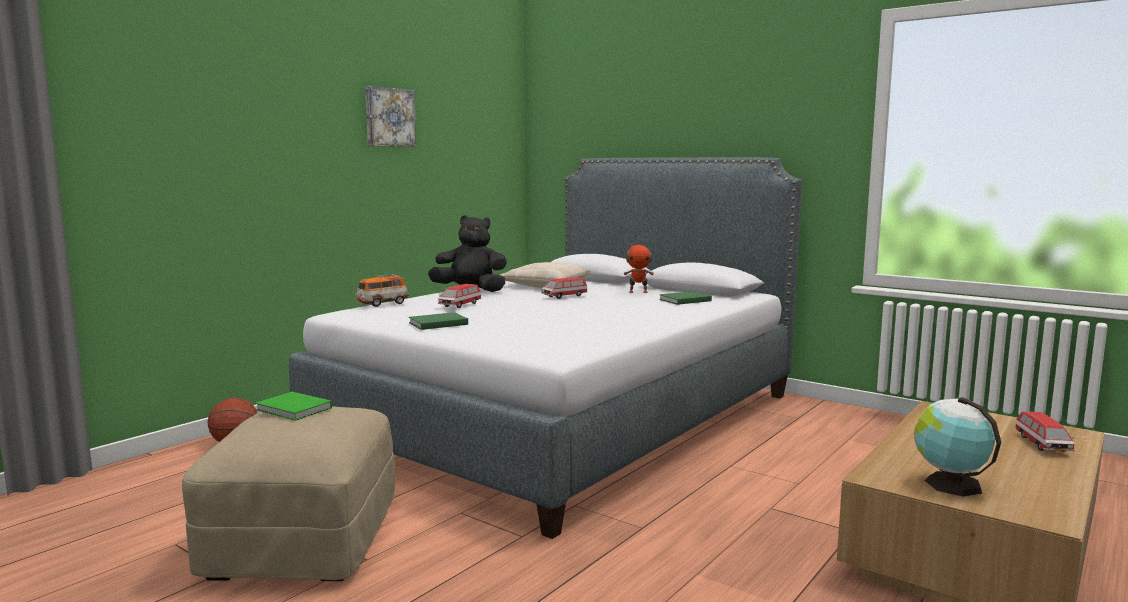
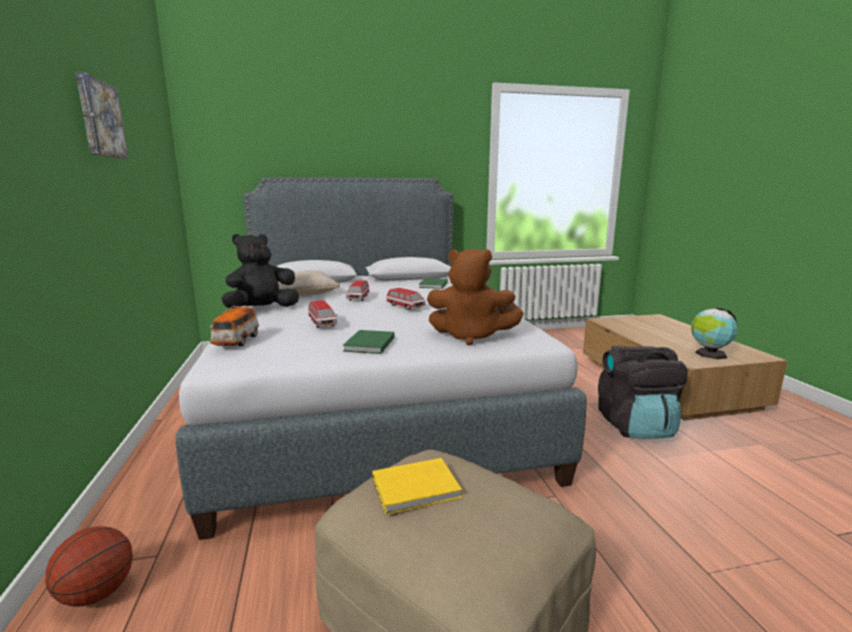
camera: 50 degrees left, 5 degrees up
(294, 409) = (418, 488): green book -> yellow book
(521, 338) = (471, 336): none -> brown plush toy
(638, 292) = (385, 285): toy robot -> none
(764, 547) = (635, 426): none -> black backpack
(1042, 444) = (667, 325): toy car -> toy car (405, 306)

